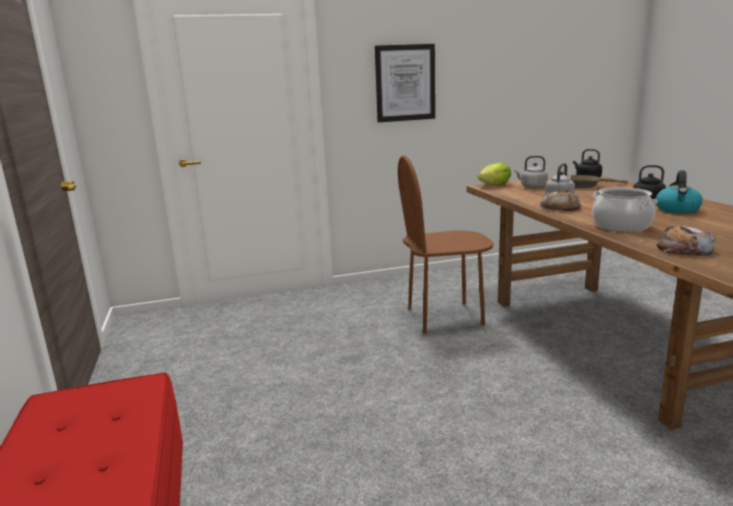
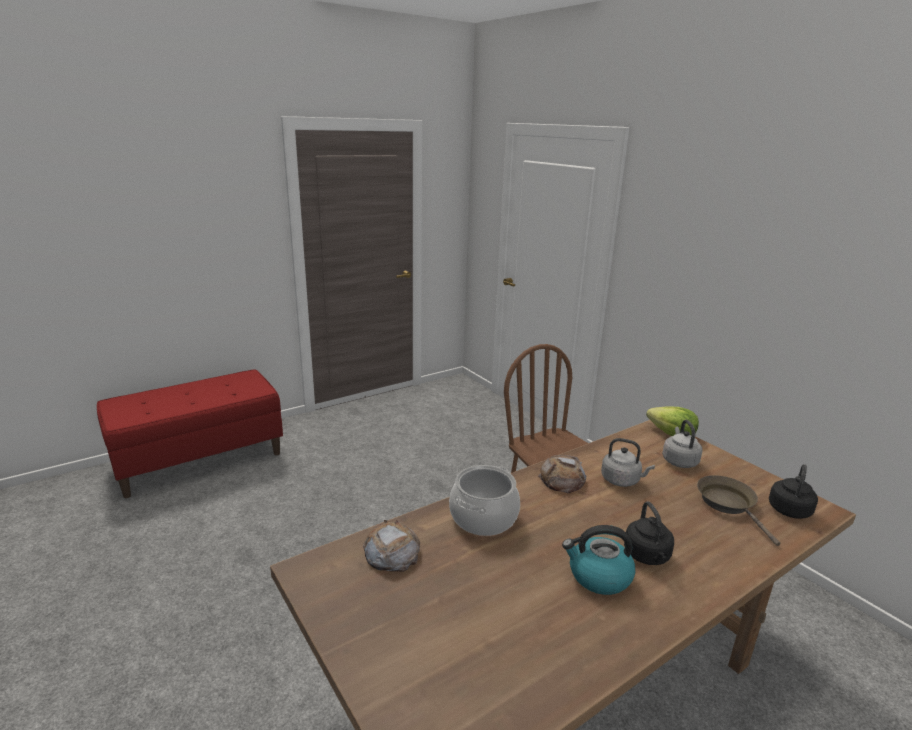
camera: 70 degrees right, 5 degrees up
(405, 83) = (697, 269): picture -> none

